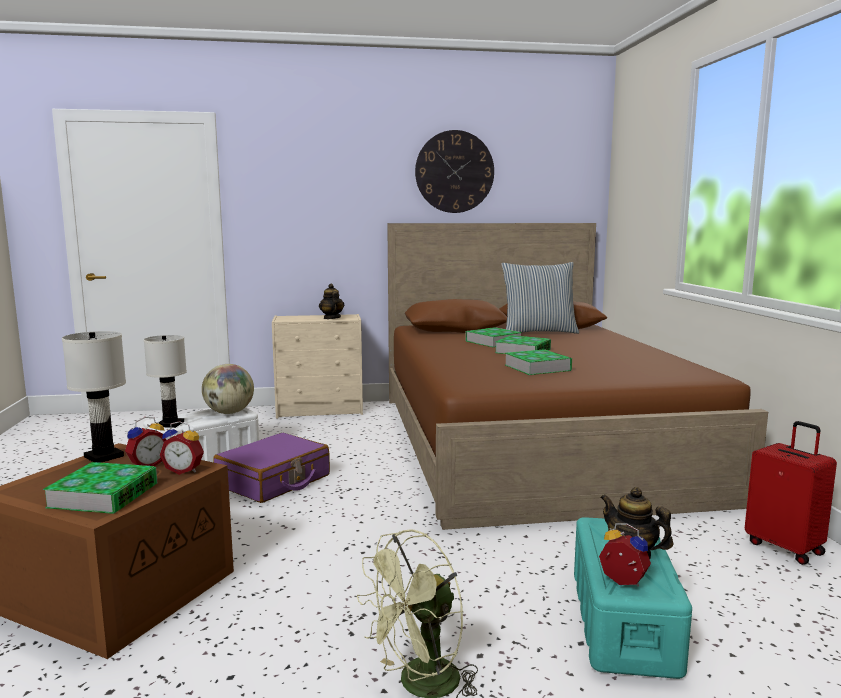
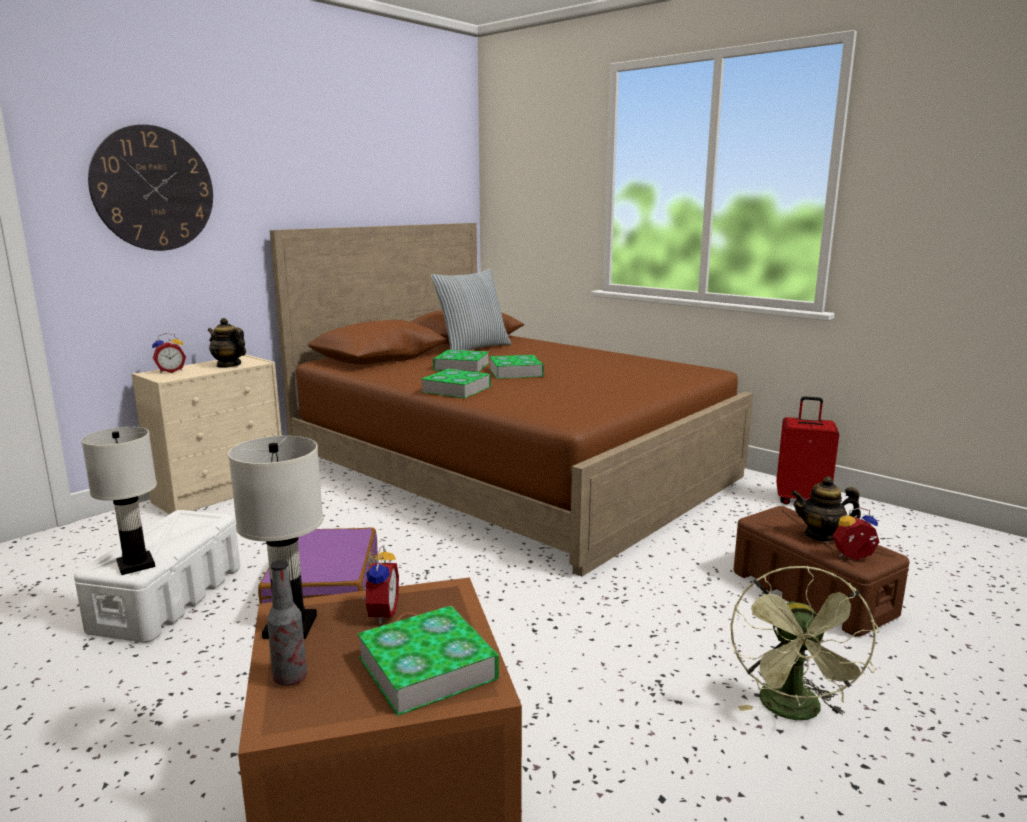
camera: 40 degrees left, 5 degrees up
(53, 476) = (290, 678): none -> bottle
(184, 470) = (441, 601): alarm clock -> alarm clock (171, 371)
(229, 413) = (192, 524): globe -> none
(454, 172) = (338, 162): wall clock -> wall clock (153, 189)
(537, 367) = (573, 387): book -> book (456, 389)
(623, 620) = (811, 593): turquoise storage box -> brown storage box

